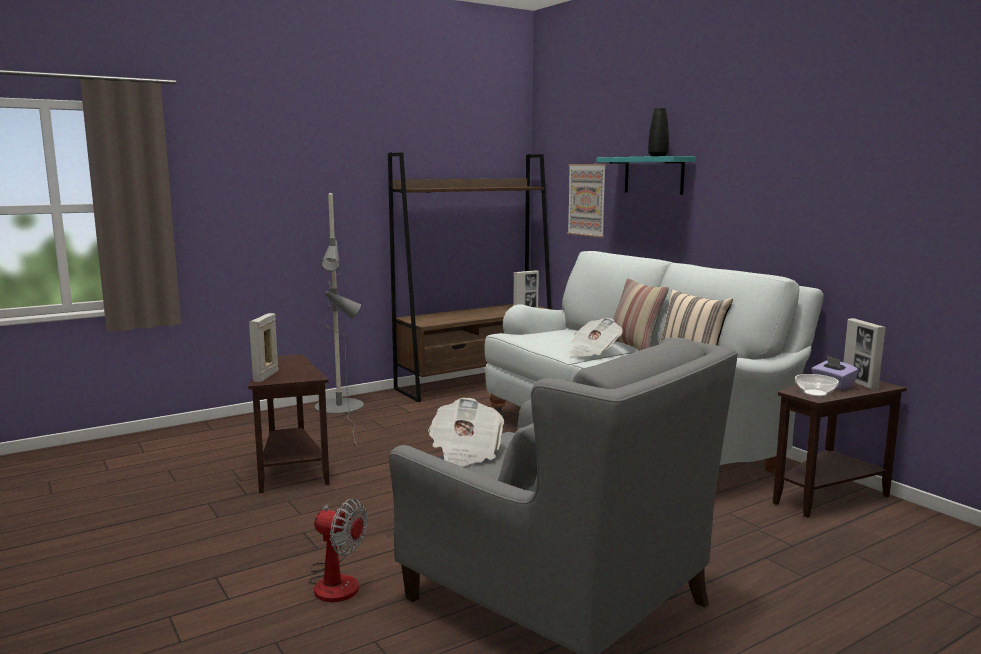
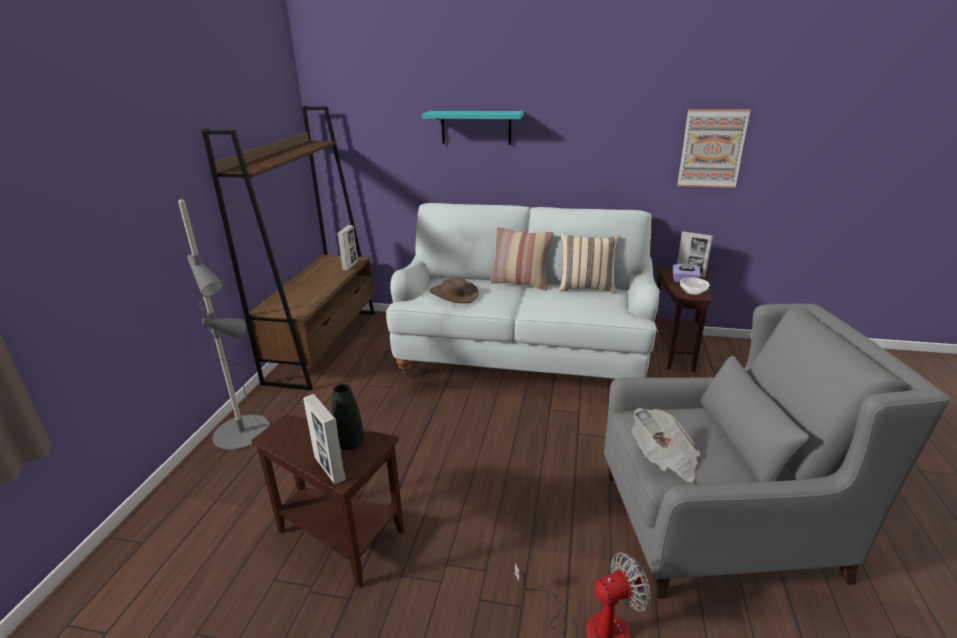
camera: 45 degrees left, 15 degrees up
(552, 336) = (454, 294): none -> brown hat
(587, 200) = (392, 151): picture -> picture (712, 148)
(593, 352) = (510, 300): newspaper -> none
(658, 156) = (489, 112): black vase -> black vase (350, 444)

